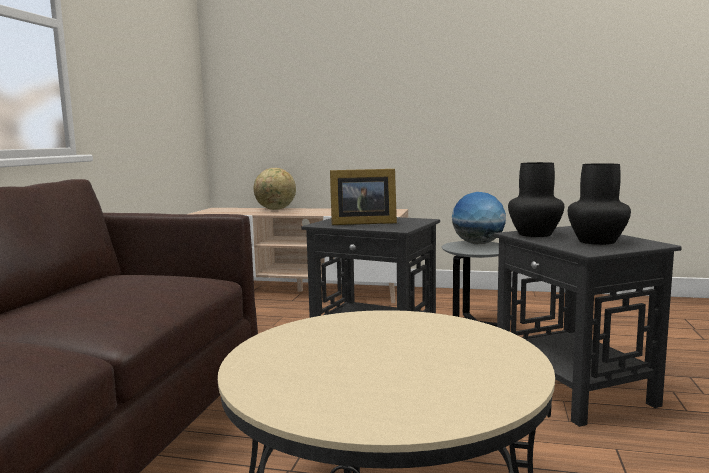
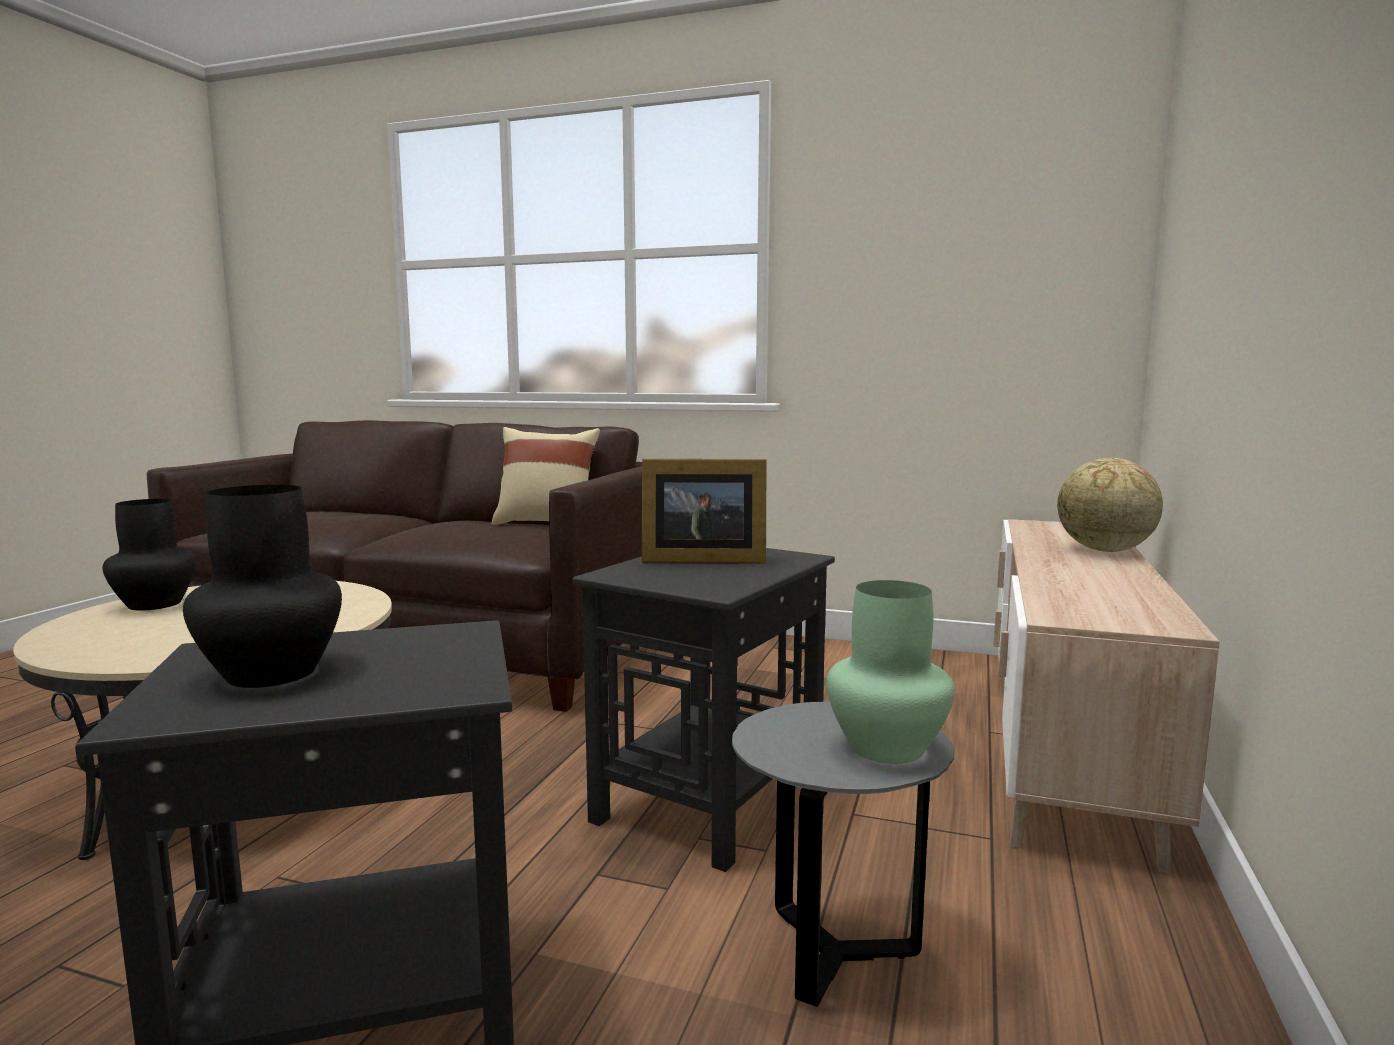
camera: 95 degrees right, 0 degrees up
(90, 281) = (546, 524): none -> beige pillow
(361, 223) = (699, 560): picture frame -> picture frame turned 90 degrees counterclockwise
(478, 244) = (887, 747): globe -> green vase
(535, 234) = (431, 642): black vase -> black vase (155, 604)

